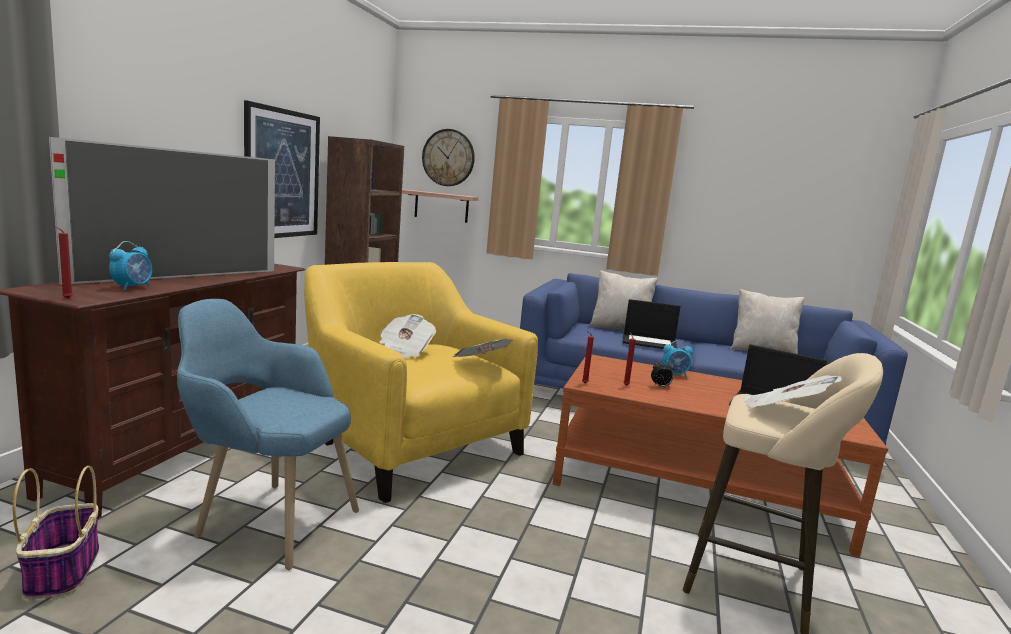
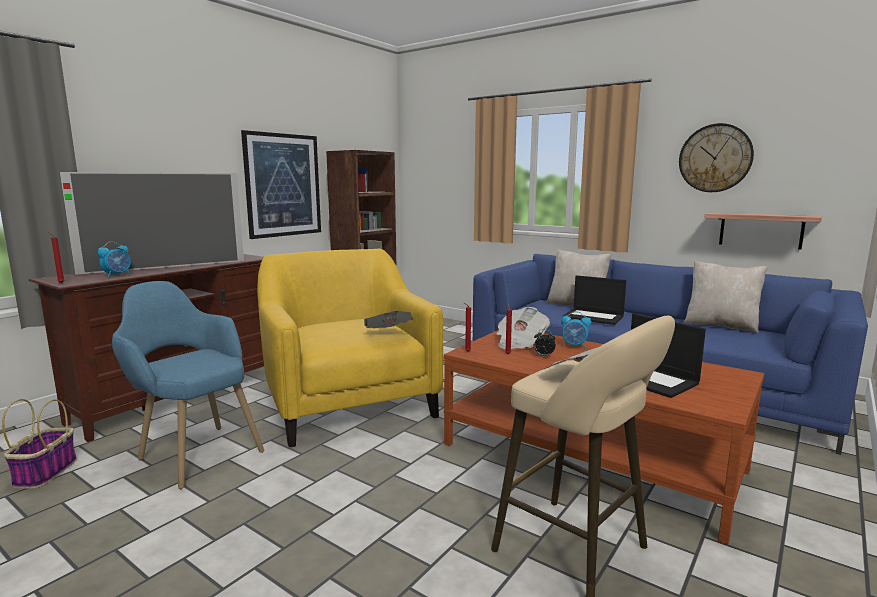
camera: 20 degrees right, 0 degrees up
(404, 352) = (334, 324): newspaper -> newspaper (520, 343)
(441, 206) = (438, 201): shelf -> shelf (760, 230)
(448, 157) = (441, 158): wall clock -> wall clock (715, 158)

